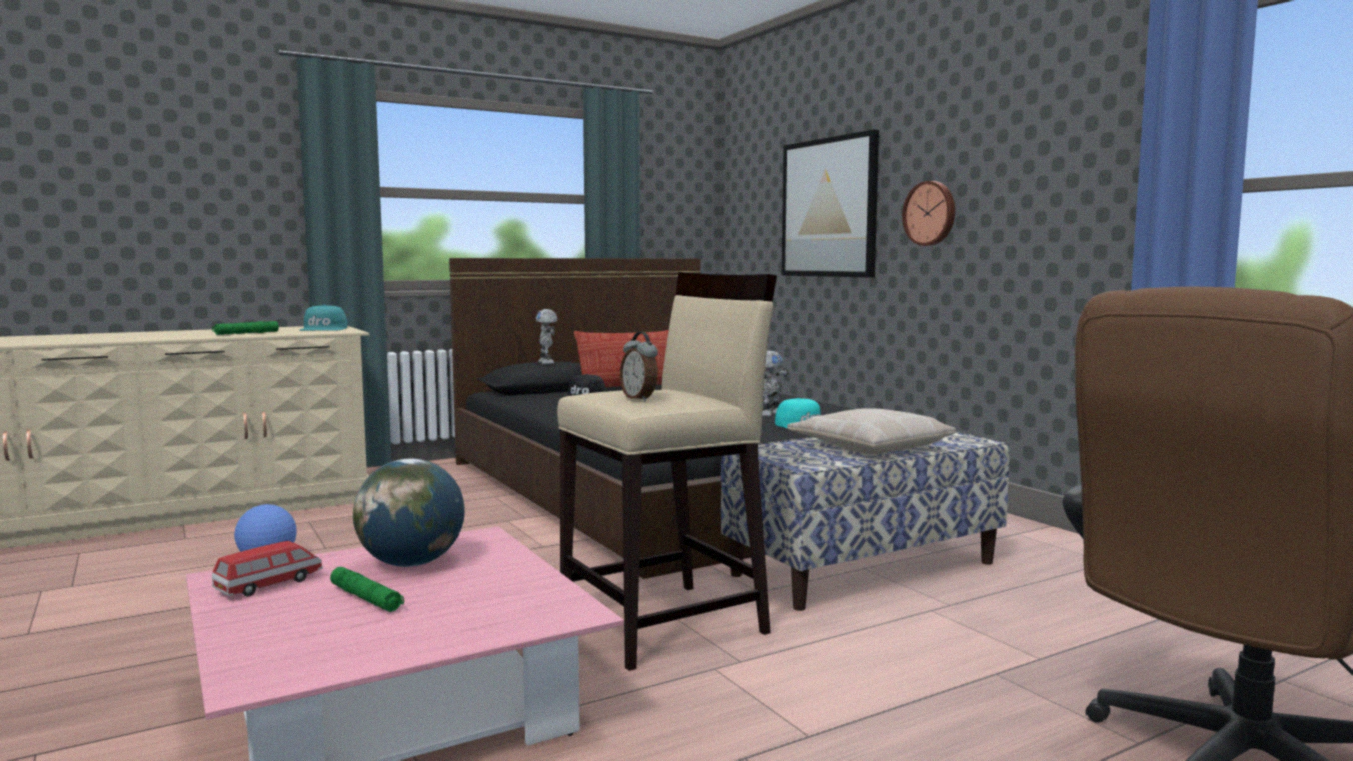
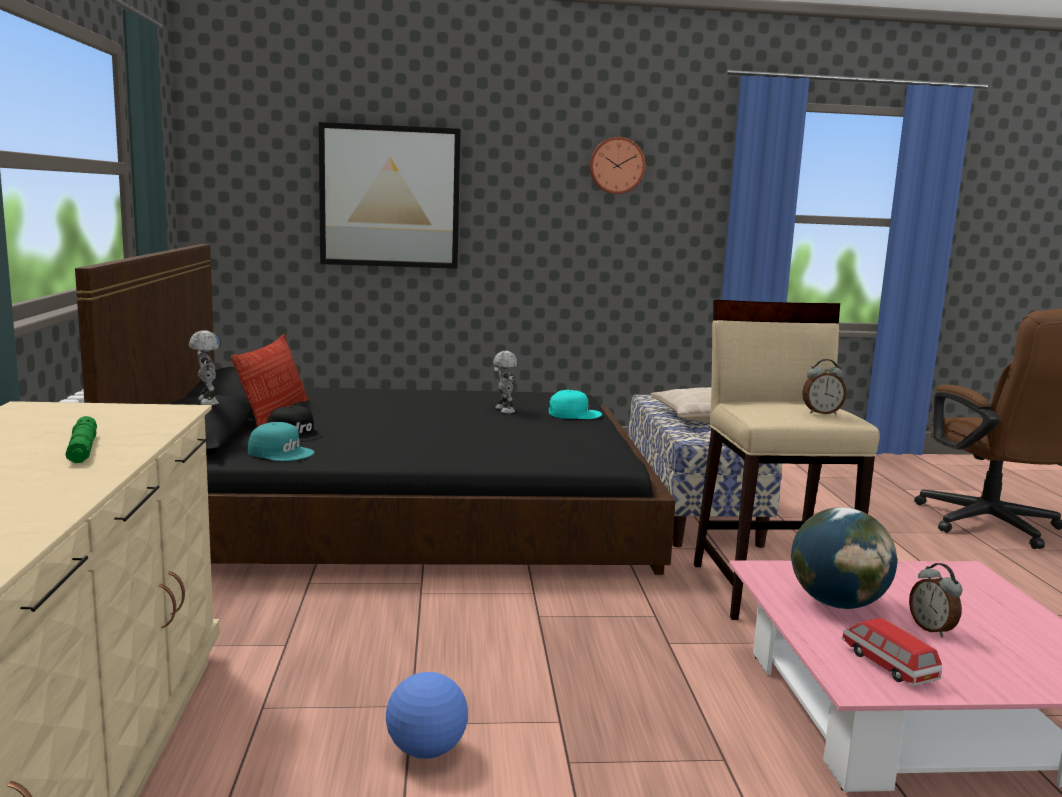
camera: 65 degrees left, 5 degrees up
(324, 329) = (97, 414): turquoise cap -> turquoise cap (281, 452)
(366, 598) = (932, 629): green flashlight -> alarm clock
(547, 362) = (206, 402): toy robot -> toy robot turned 120 degrees counterclockwise
(930, 213) = (526, 214): wall clock -> wall clock (616, 165)

